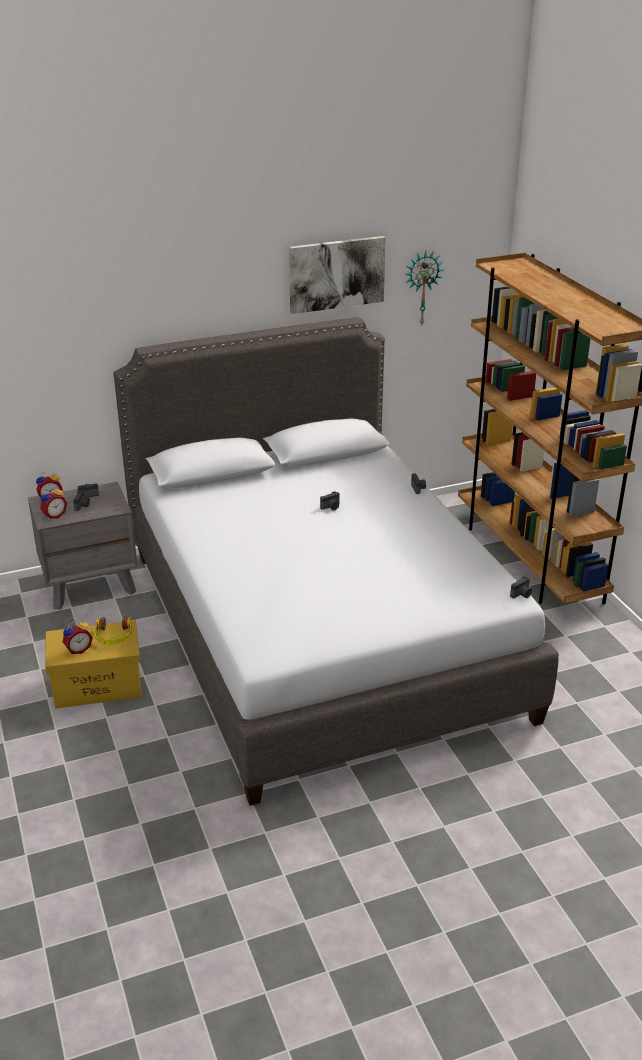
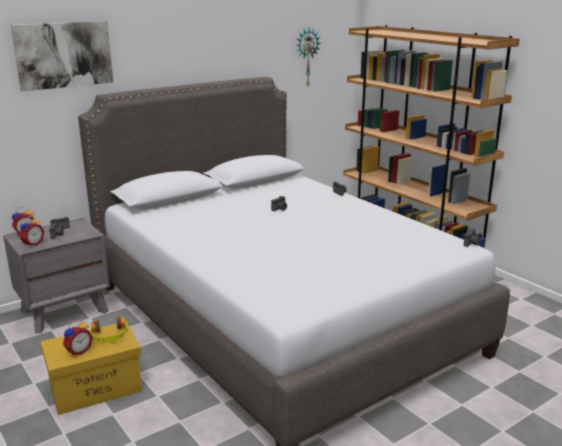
camera: 15 degrees left, 10 degrees down
(336, 274) = (248, 41): picture -> picture (64, 54)

